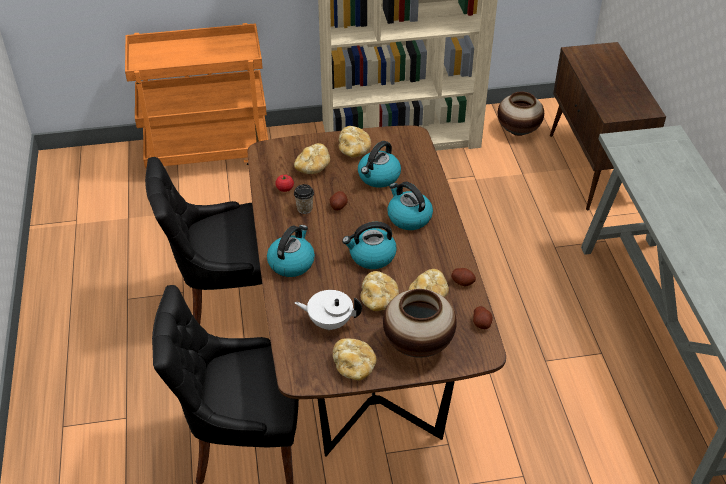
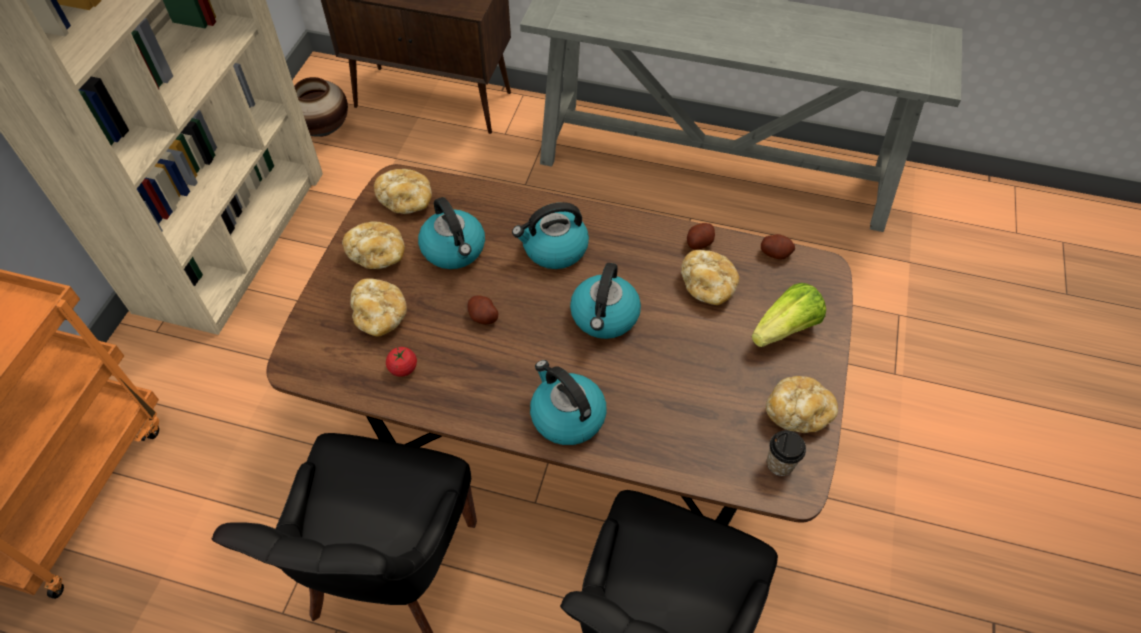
camera: 65 degrees left, 10 degrees up
(304, 208) = (463, 359): cup -> cup (780, 464)
(329, 322) = (705, 411): white teapot -> none
(379, 299) = (689, 340): bread -> bread (406, 201)
(418, 344) = (785, 329): vase -> lettuce

